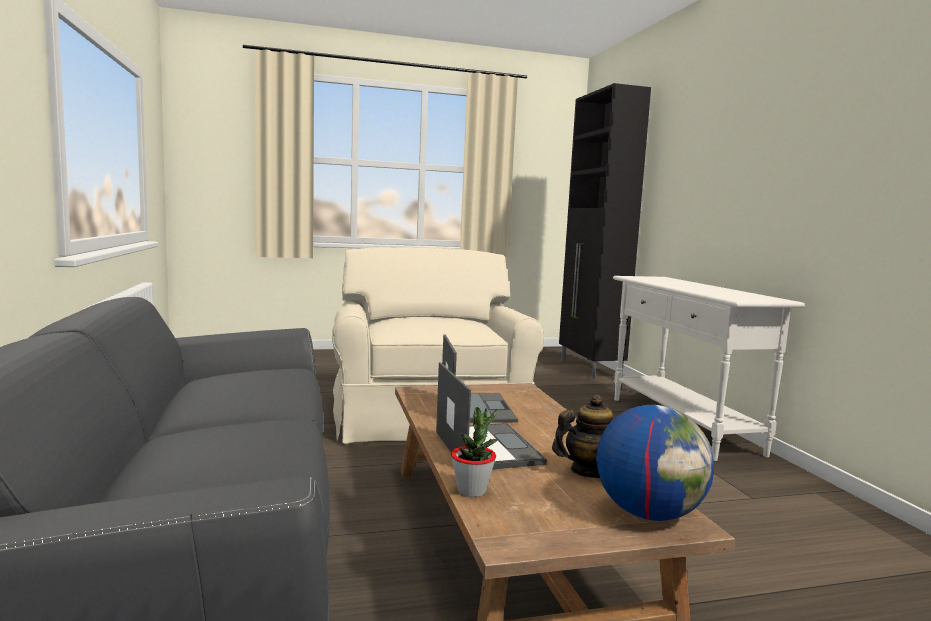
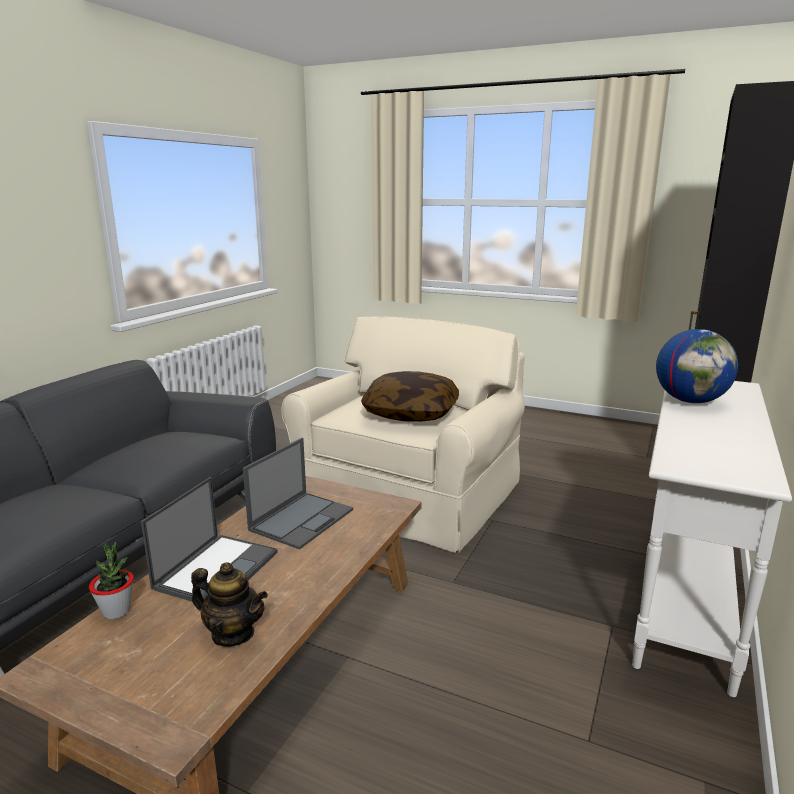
camera: 40 degrees right, 10 degrees up
(453, 324) = (411, 412): none -> pillow
(648, 513) = (173, 705): globe -> globe (690, 401)

